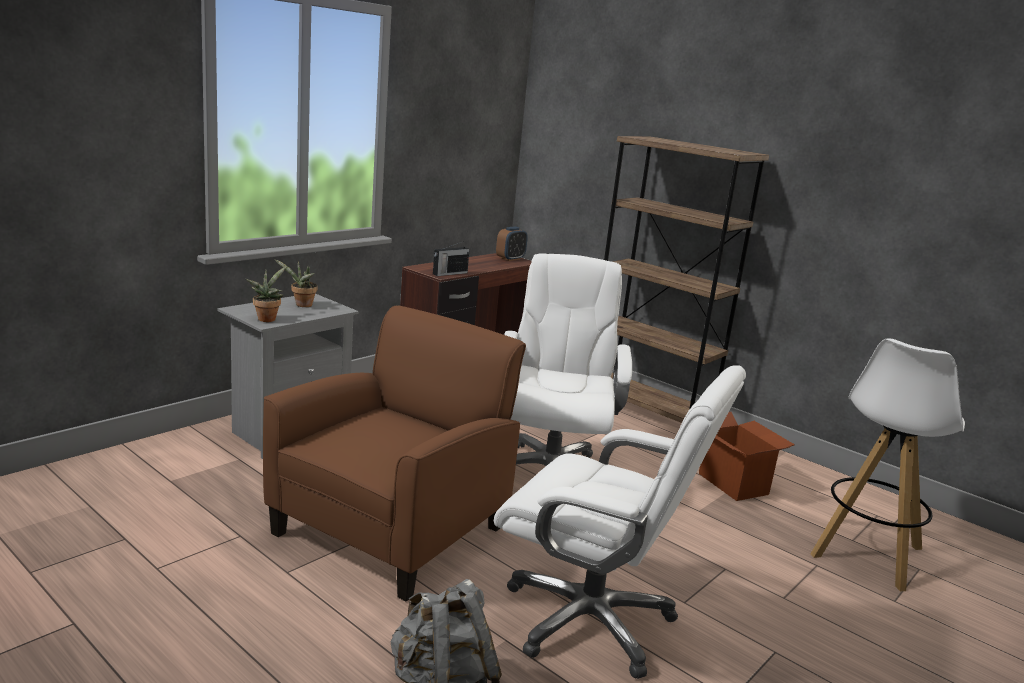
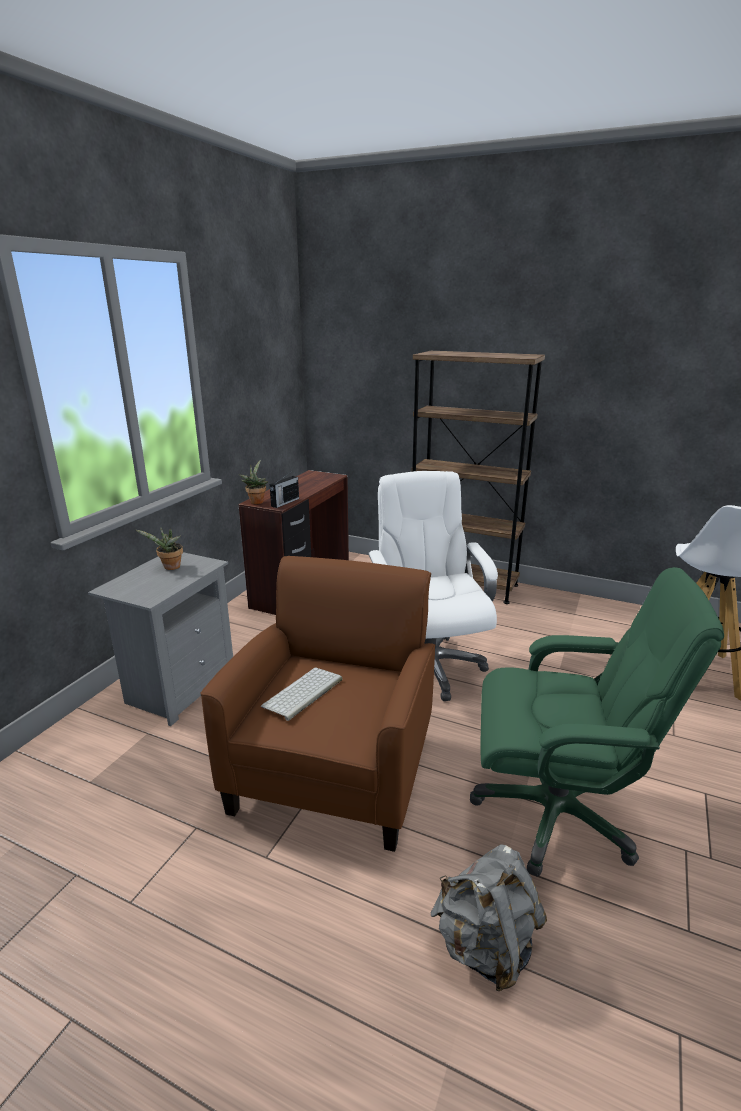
camera: 15 degrees left, 5 degrees up
(267, 318) = (147, 593): potted plant -> potted plant (256, 501)
(365, 431) = (303, 694): none -> keyboard
(510, 259) = (321, 476): alarm clock -> none
(591, 620) = (556, 812): white office chair -> green office chair
(733, 483) = (566, 634): cardboard box -> none

